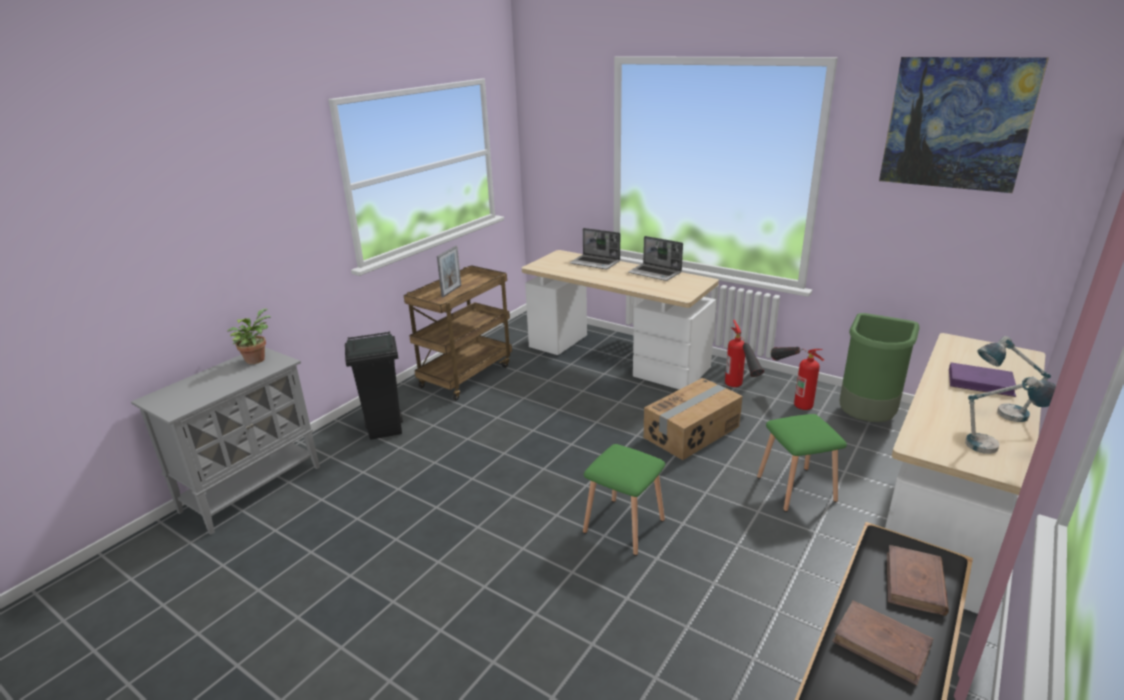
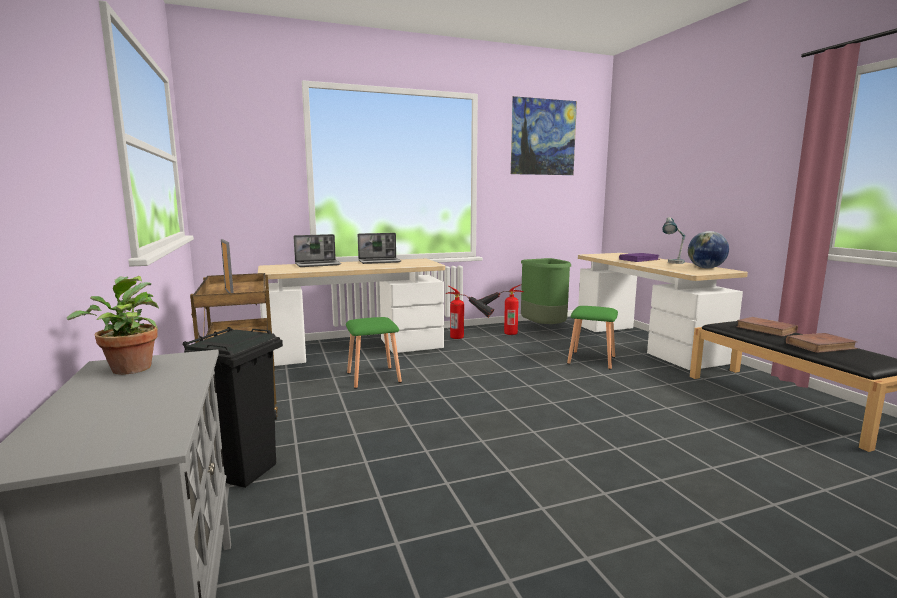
camera: 55 degrees left, 15 degrees down
(622, 526) = (576, 413): green stool -> green stool (372, 378)
(692, 432) = (493, 362): cardboard box -> none
(996, 448) = (705, 268): table lamp -> globe

